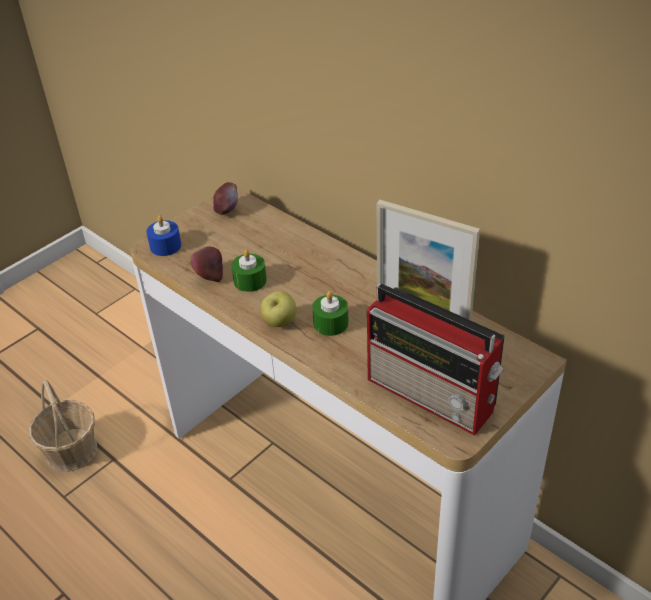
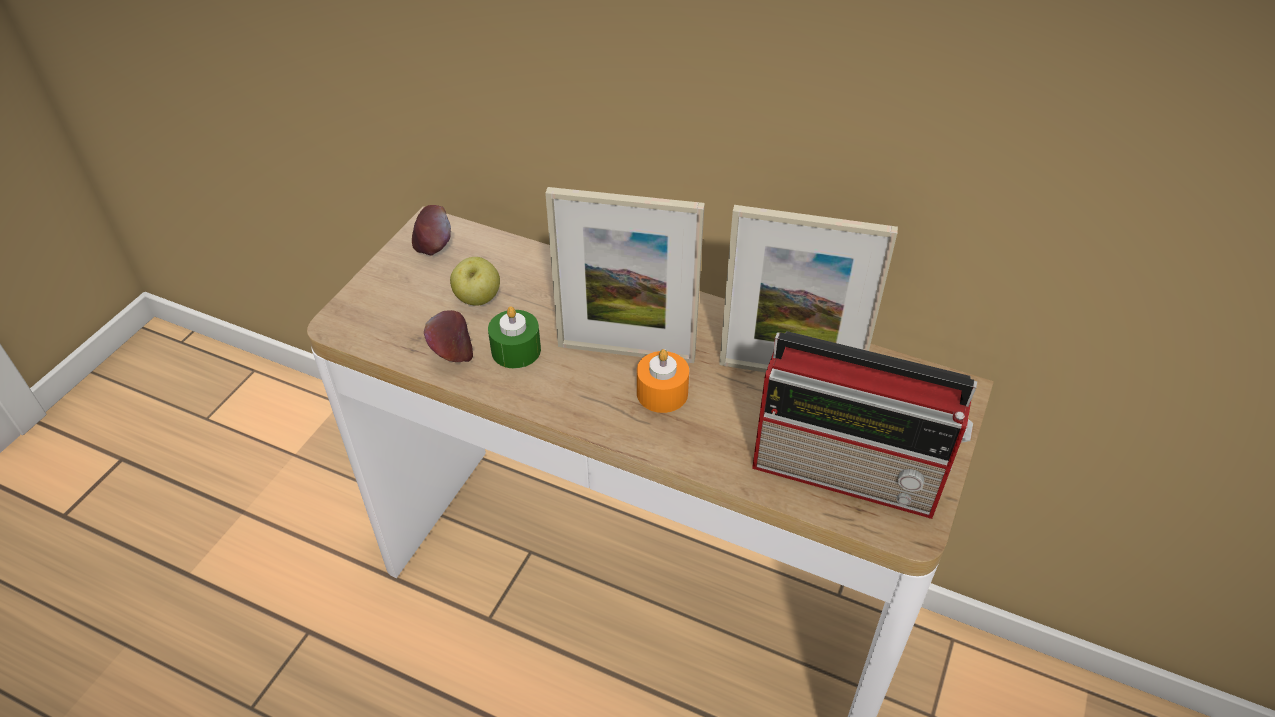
camera: 20 degrees left, 5 degrees up
(71, 450) = (239, 634): basket -> none
(165, 246) = (362, 319): blue candle -> none
(280, 322) = (588, 406): apple -> apple (478, 299)
(319, 294) = (626, 352): none -> picture frame
(331, 323) = (662, 393): green candle -> orange candle

